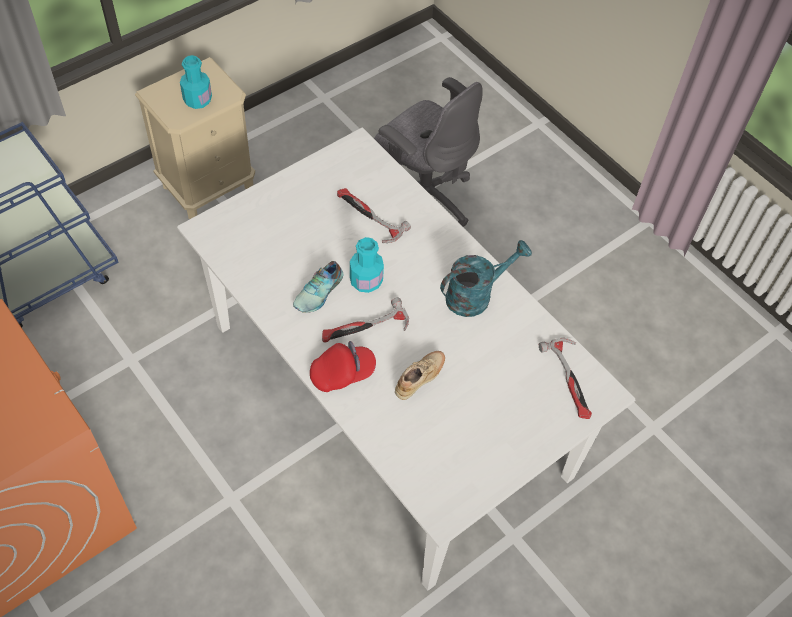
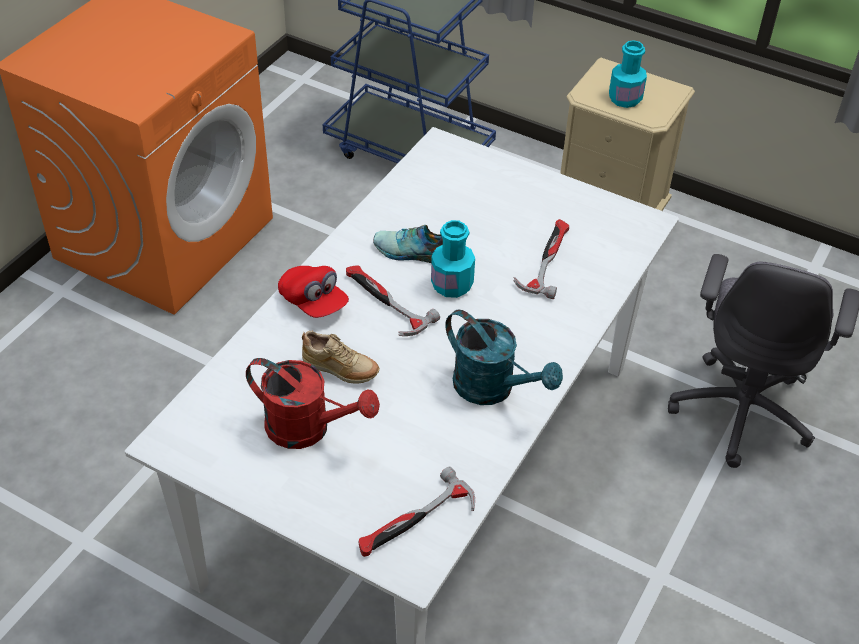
camera: 70 degrees right, 10 degrees down
(468, 416) = (308, 429): none -> red watering can

